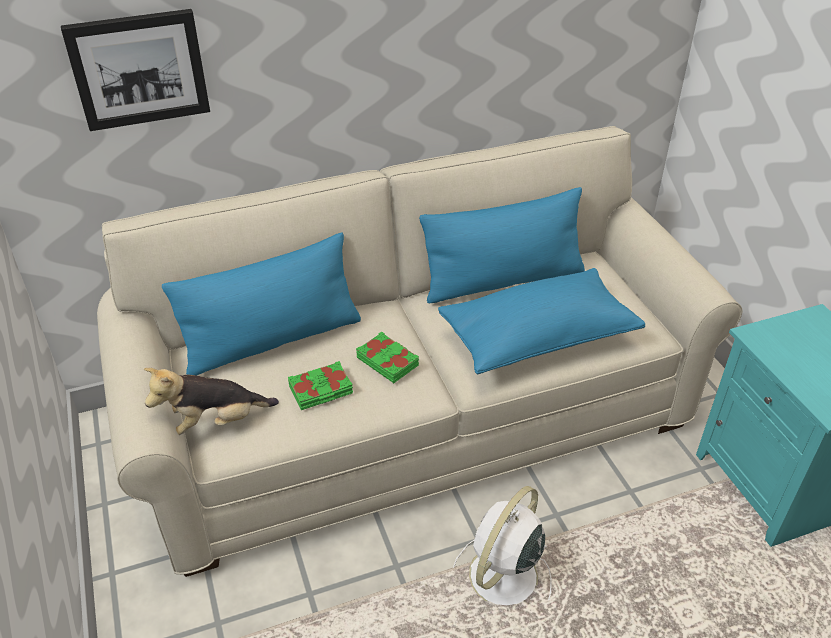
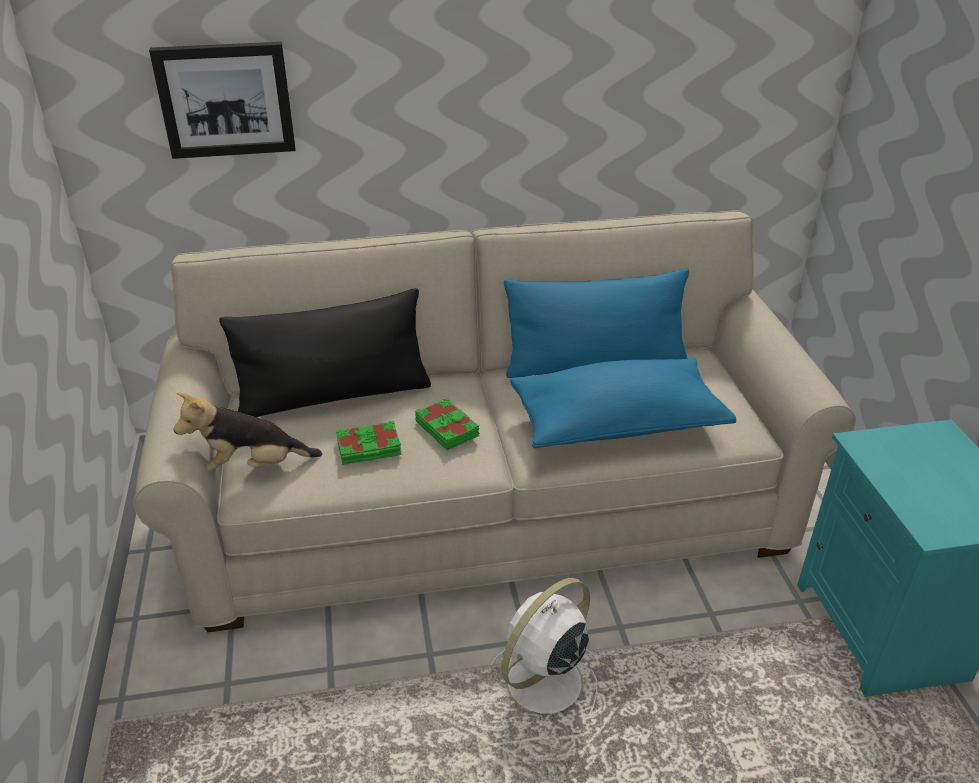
camera: 10 degrees right, 5 degrees down
(273, 340) = (334, 396): blue pillow -> black pillow

